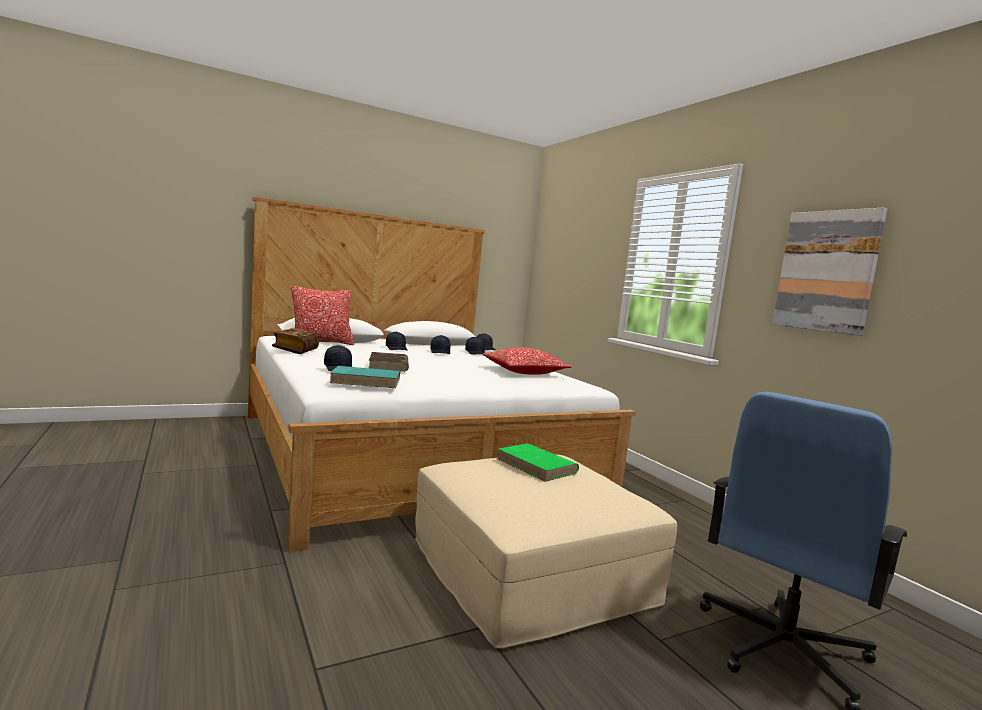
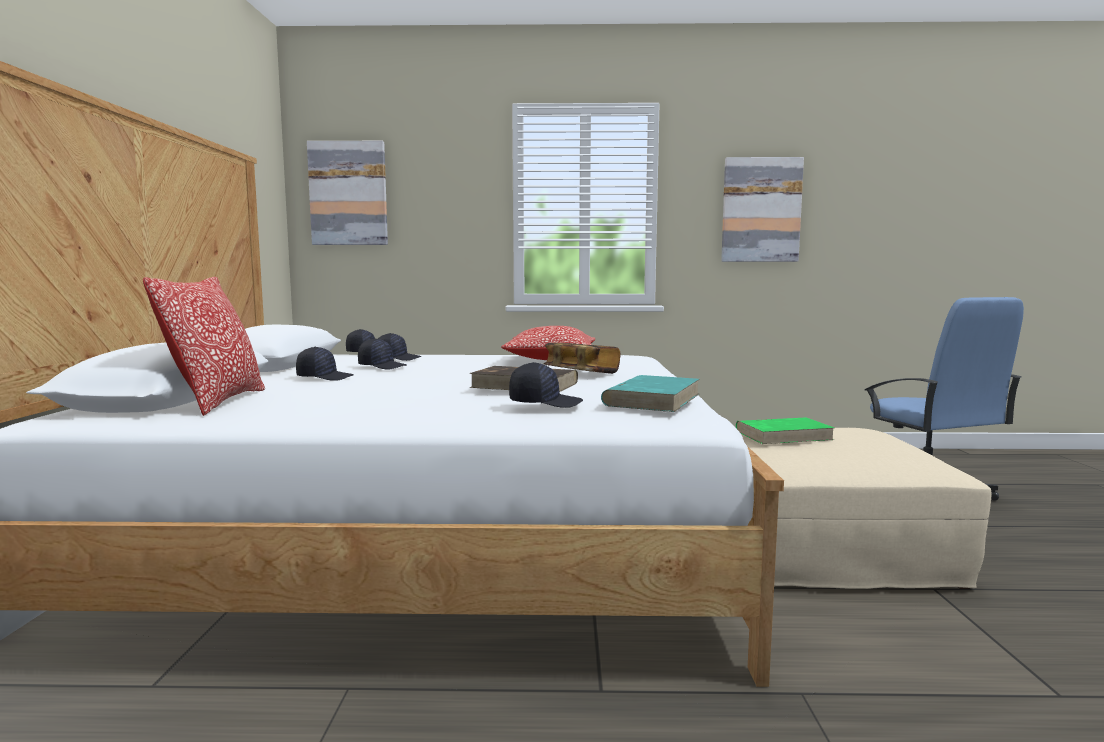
camera: 60 degrees left, 0 degrees up
(295, 350) = (301, 417): book -> book (582, 373)
(553, 249) = (348, 193): none -> picture

